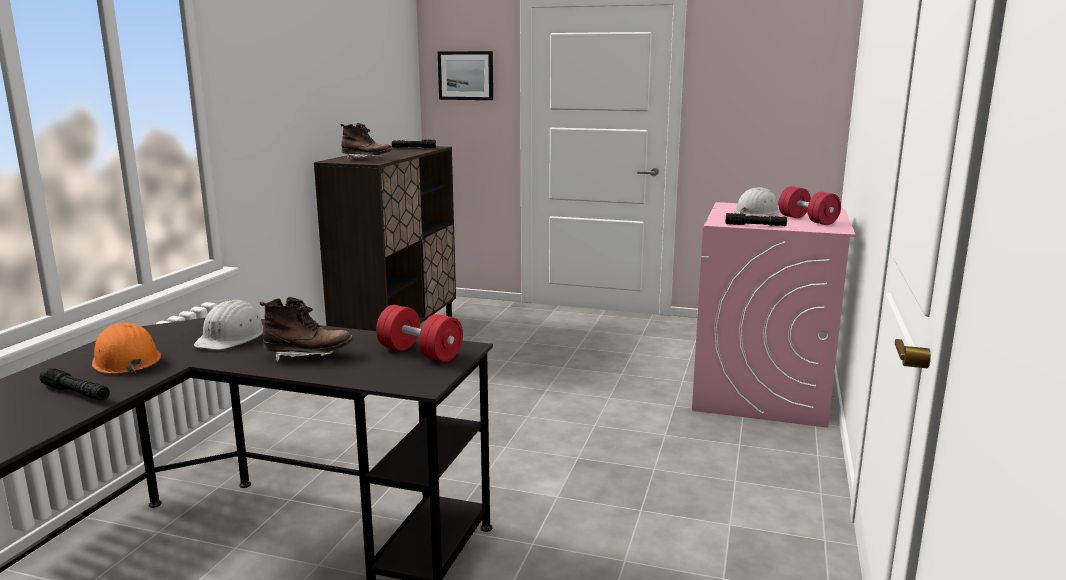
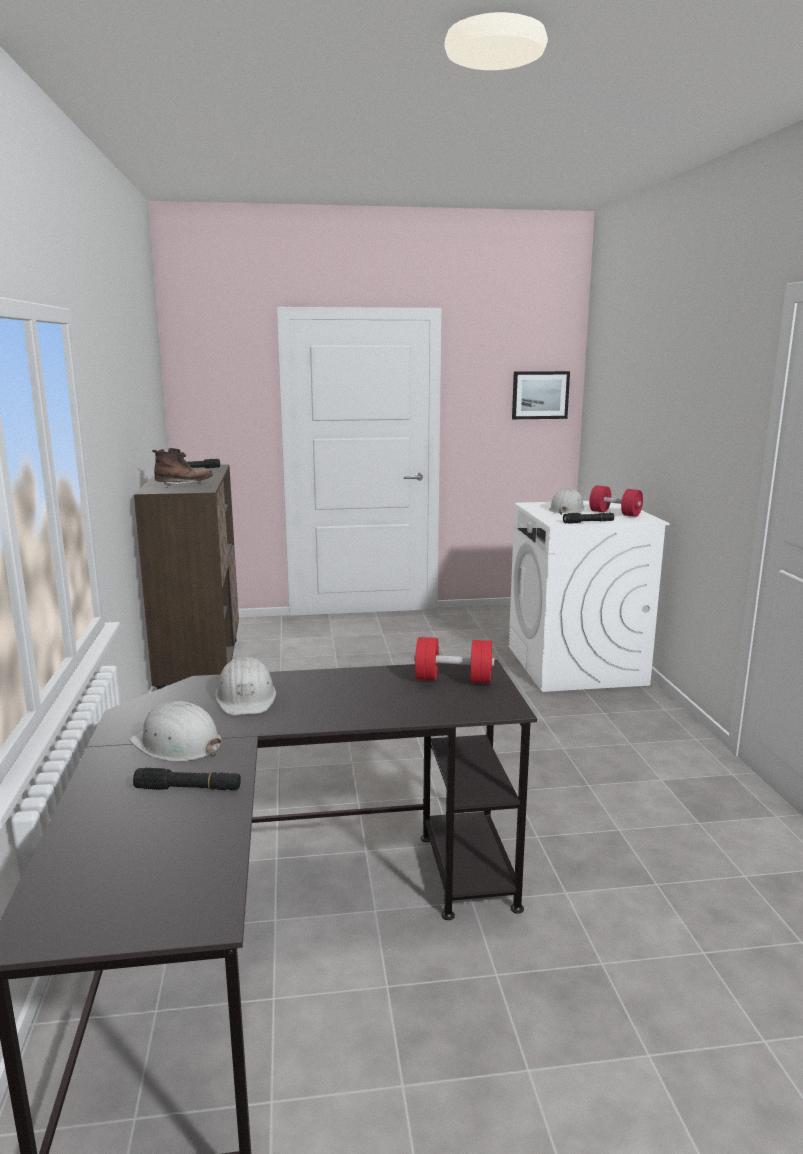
camera: 25 degrees left, 0 degrees up
(125, 361) = (177, 744): orange hard hat -> white hard hat
(308, 356) = (358, 702): brown boot -> none
(466, 75) = (219, 388): picture -> picture (540, 395)
(760, 392) = (576, 666): pink washing machine -> white washing machine

